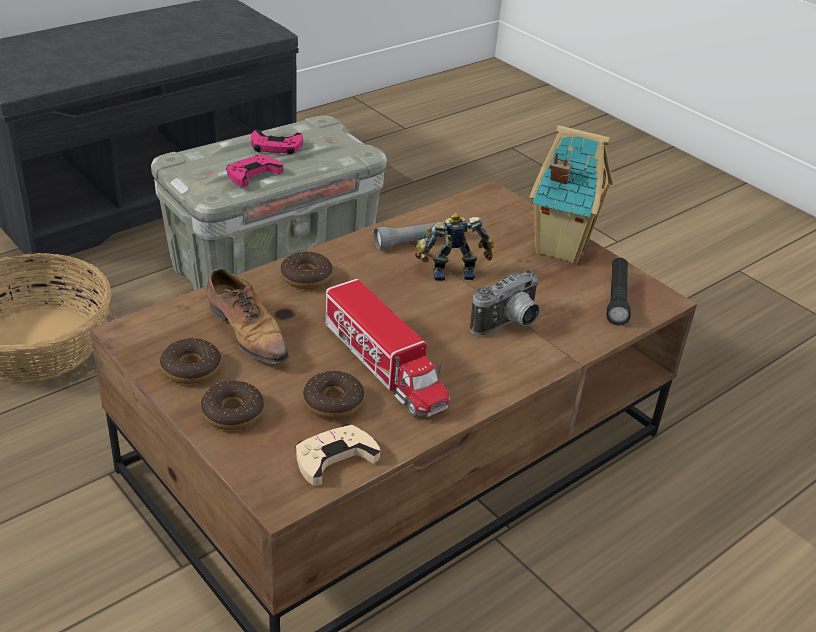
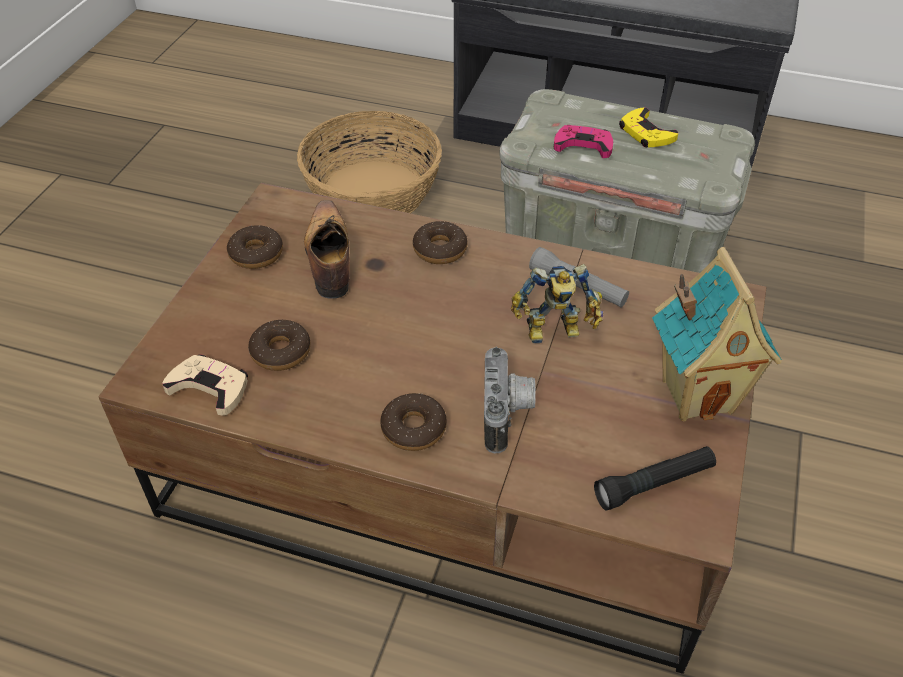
camera: 60 degrees right, 10 degrees up
(232, 413) = (221, 303): donut -> donut (413, 428)
(248, 332) = (329, 258): shoe -> shoe turned 150 degrees clockwise
(276, 147) = (646, 133): pink game controller -> yellow game controller
(384, 365) = (359, 358): toy truck -> none
(451, 270) = (555, 332): toy robot -> toy robot turned 120 degrees clockwise
(508, 324) = (508, 415): camera -> camera turned 105 degrees counterclockwise

